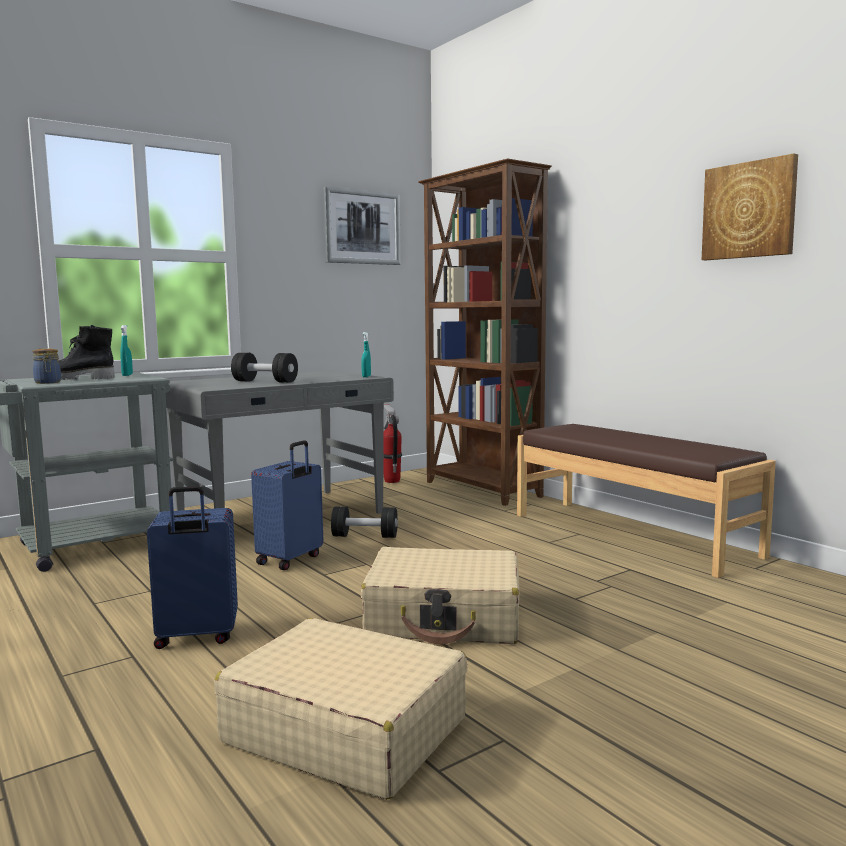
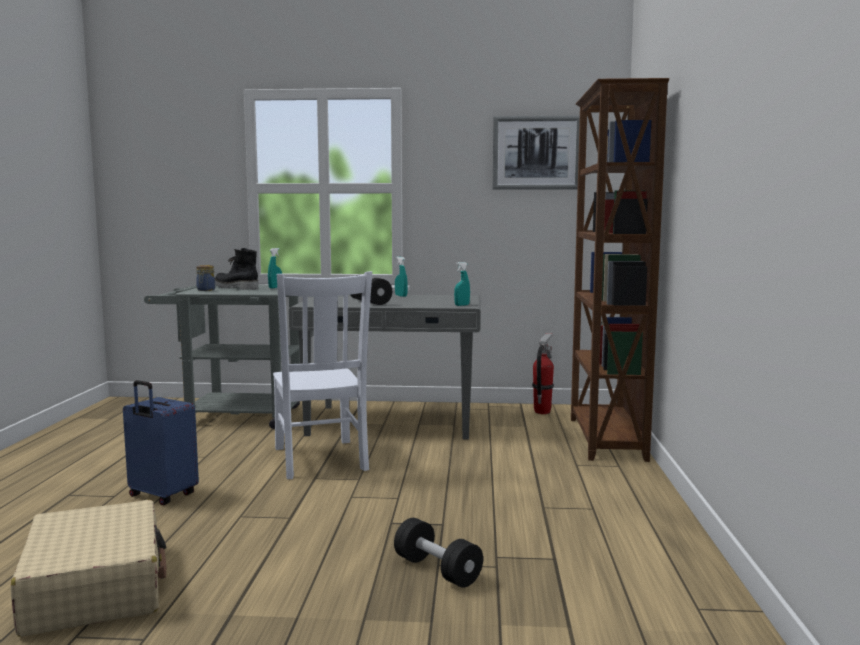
camera: 40 degrees right, 0 degrees up
(266, 376) = (401, 296): none -> turquoise spray bottle
(291, 560) = (320, 460): blue suitcase -> white chair
(365, 536) = (408, 456): black dumbbell -> black dumbbell (437, 570)
(445, 618) = (310, 540): beige suitcase -> none
(631, 534) = (646, 526): brown bench -> none
(749, 210) = (766, 133): picture -> none

